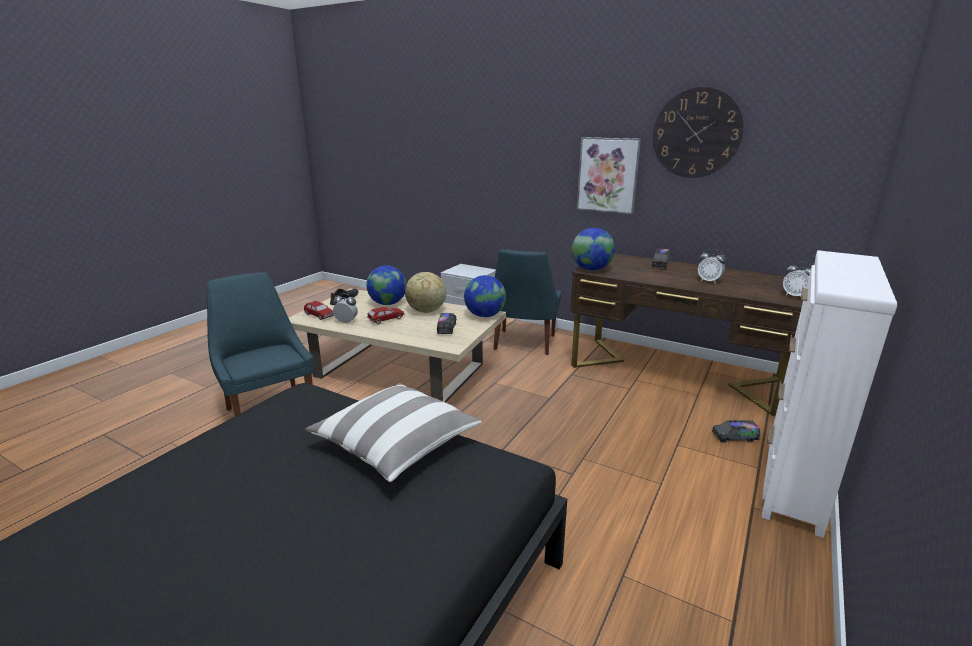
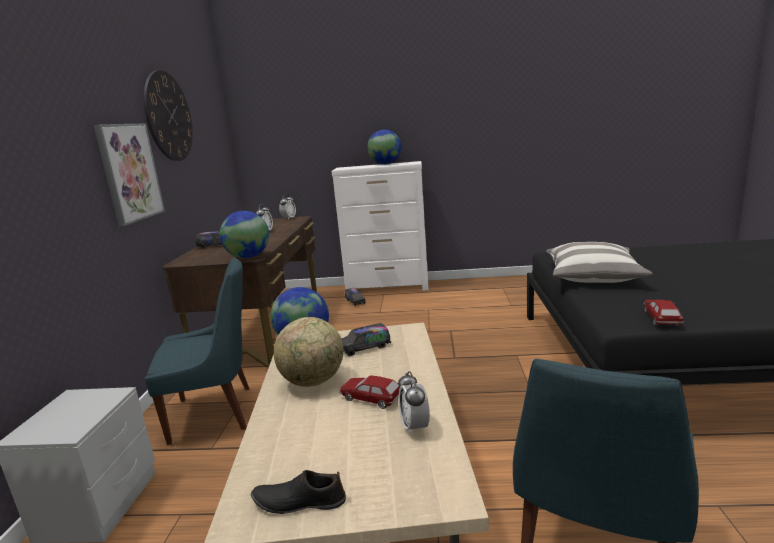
camera: 115 degrees left, 5 degrees down
(319, 315) = (414, 477): toy car -> toy car (661, 318)
(388, 303) = (297, 430): globe -> globe (385, 164)

